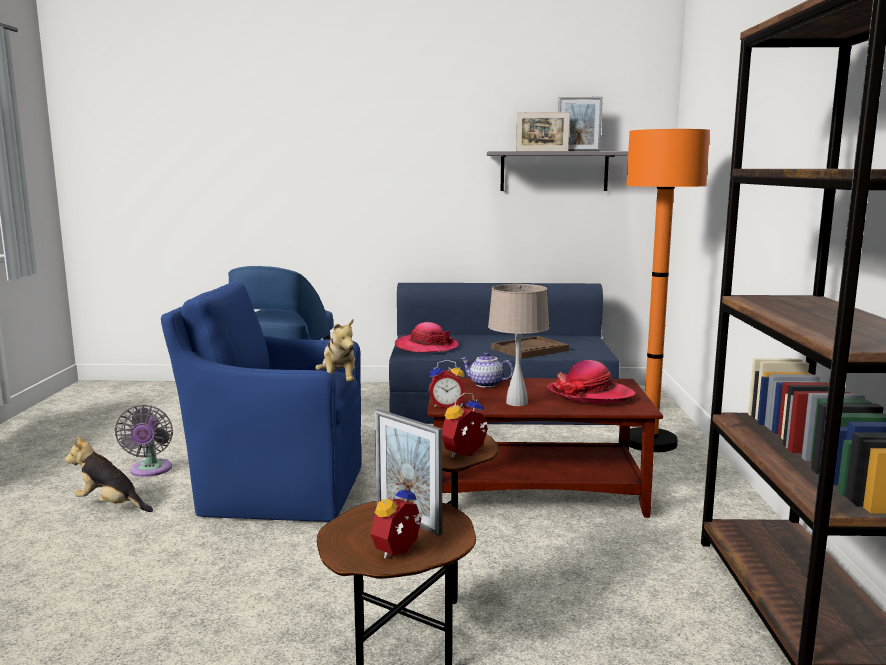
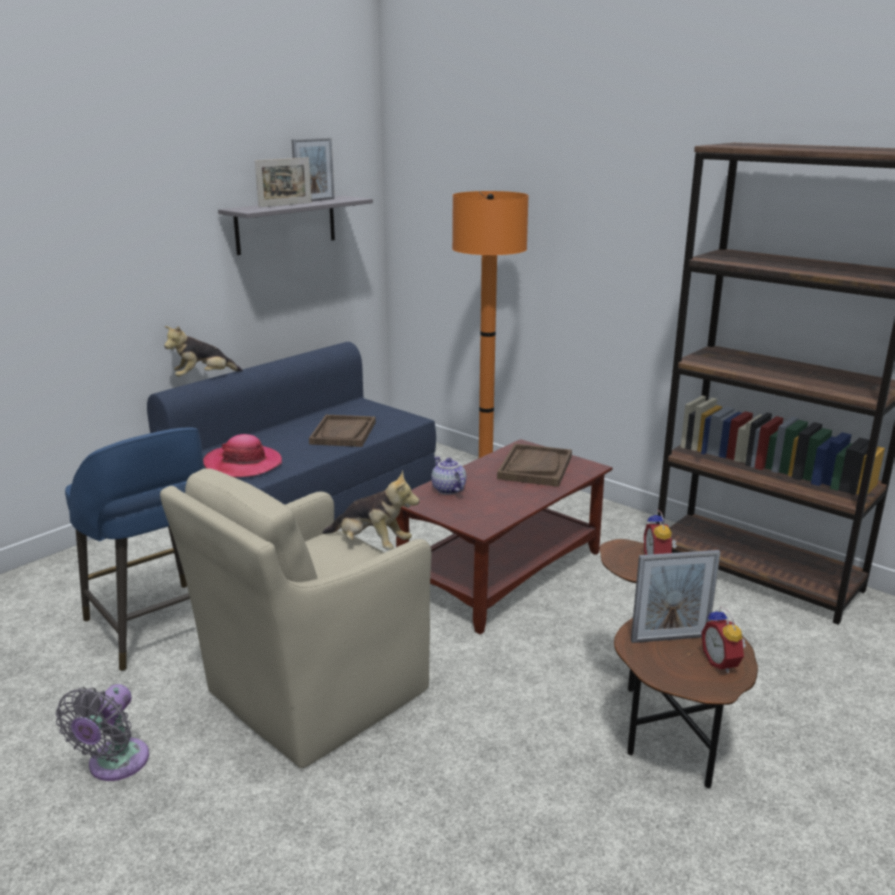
camera: 50 degrees left, 10 degrees up
(111, 505) = (174, 828): plush toy -> plush toy (203, 377)
(150, 471) = (115, 765): grey fan -> grey fan turned 75 degrees clockwise
(277, 490) = (312, 694): blue armchair -> beige armchair
(446, 405) = (478, 525): alarm clock -> none
(485, 384) = (447, 489): teapot -> teapot turned 90 degrees clockwise
(516, 402) = (513, 498): beige table lamp -> none
(590, 394) = (535, 467): hat -> brown tray

